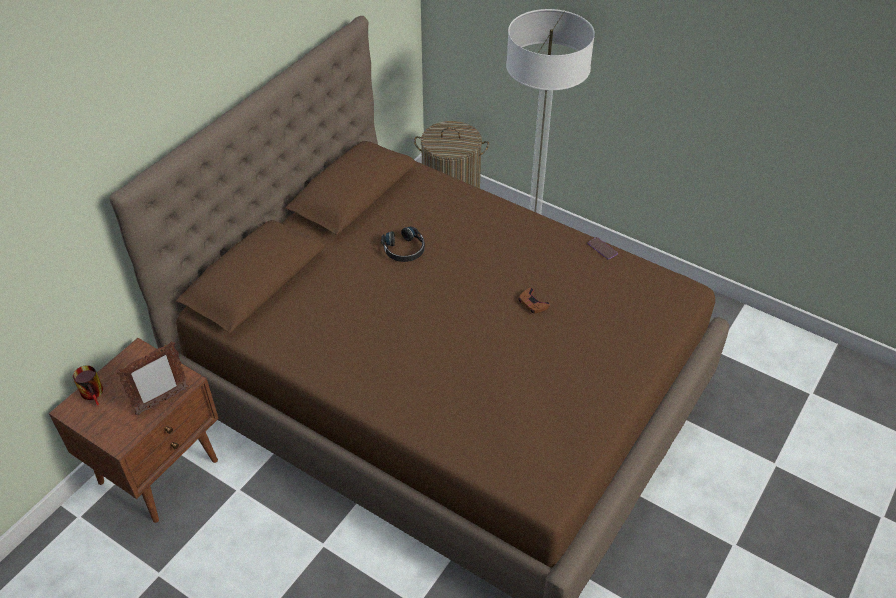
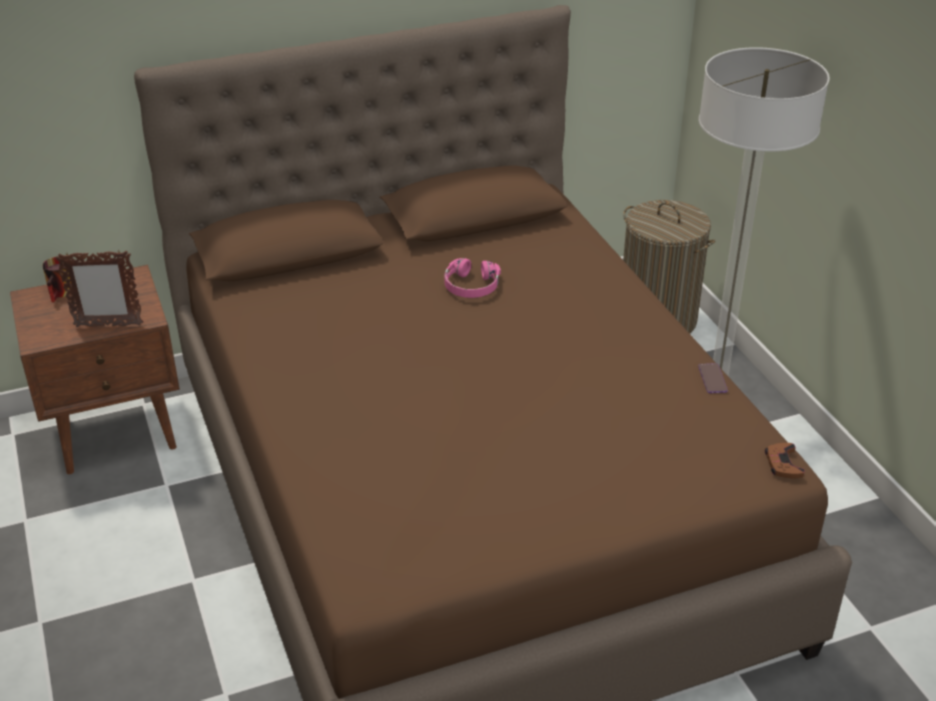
camera: 35 degrees right, 10 degrees down
(404, 250) = (471, 286): black headphones -> pink headphones
(532, 303) = (561, 396): brown game controller -> brown game controller (783, 464)

